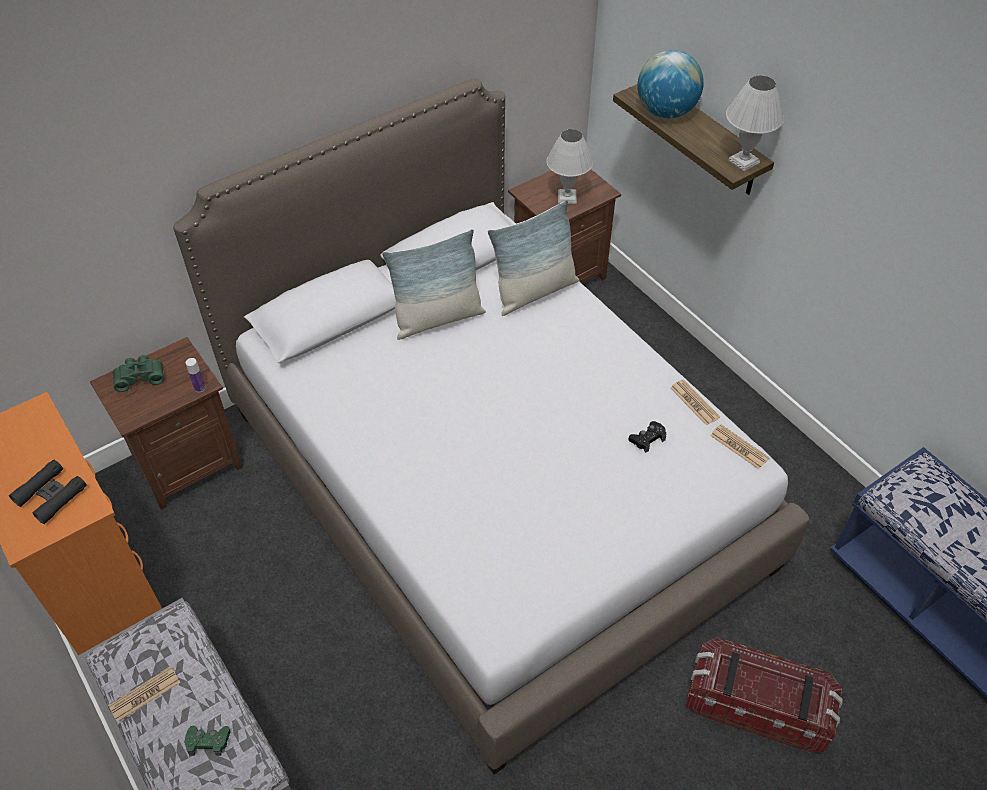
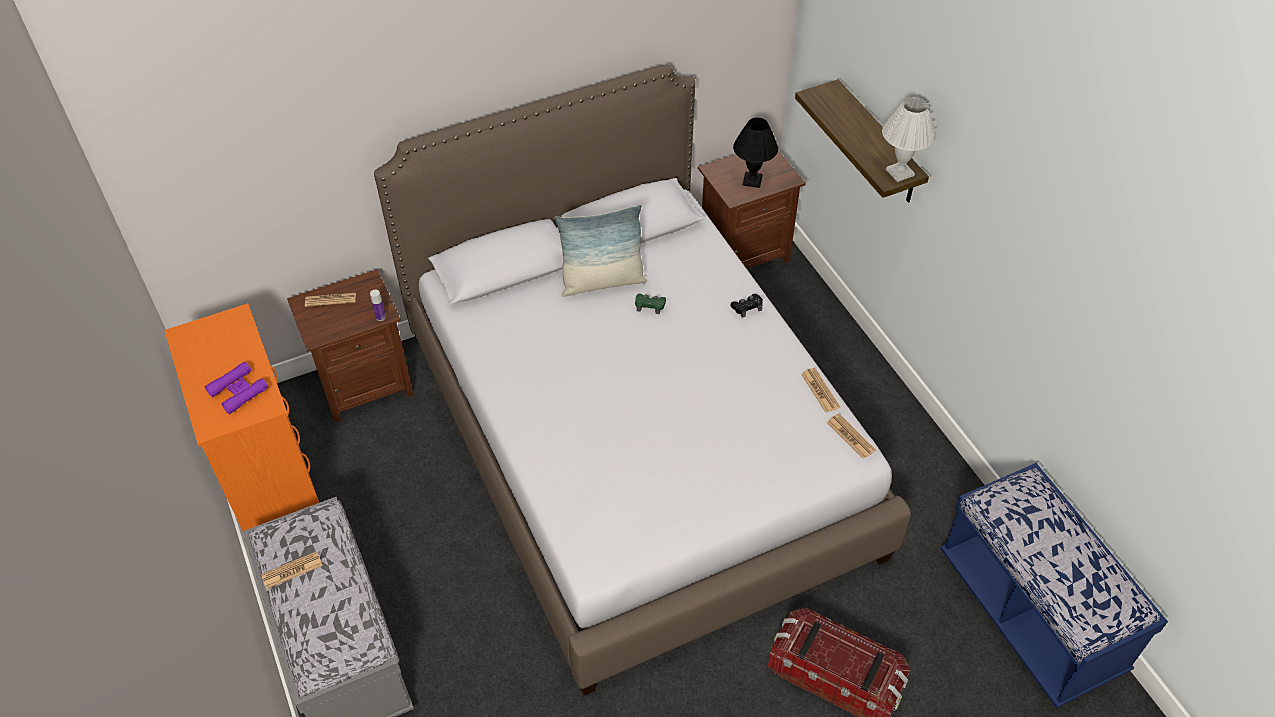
camera: 10 degrees right, 0 degrees up
(51, 495) = (238, 391): black binoculars -> purple binoculars
(140, 376) = (330, 300): green binoculars -> newspaper
(208, 741) = (337, 616): green game controller -> green game controller (650, 305)
(534, 292) = (697, 268): pillow -> none
(567, 197) = (753, 180): white table lamp -> black table lamp
(647, 439) = (768, 417): black game controller -> black game controller (747, 307)
(665, 112) = (840, 116): globe -> none

